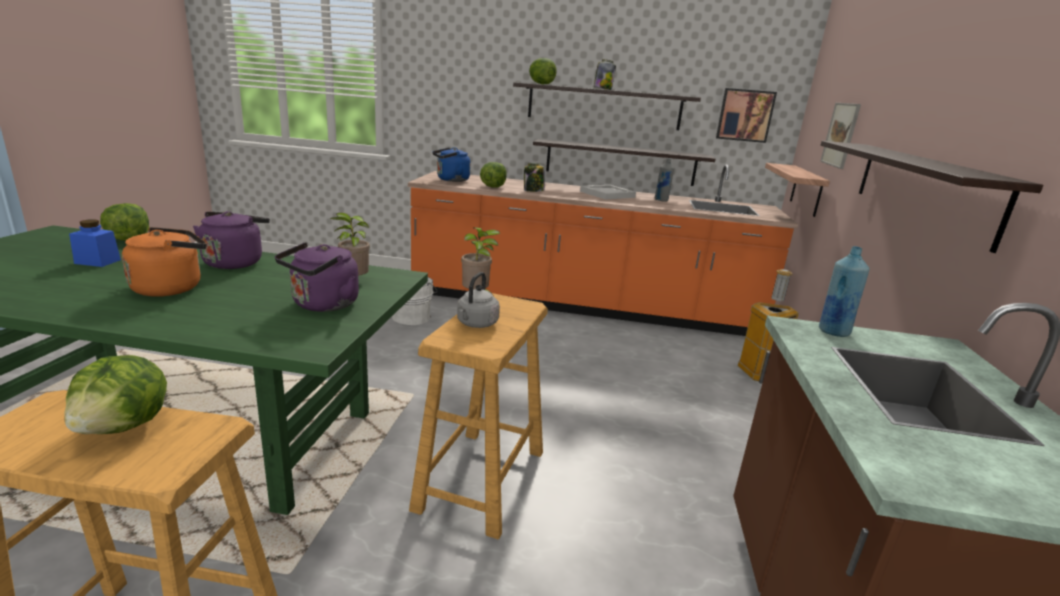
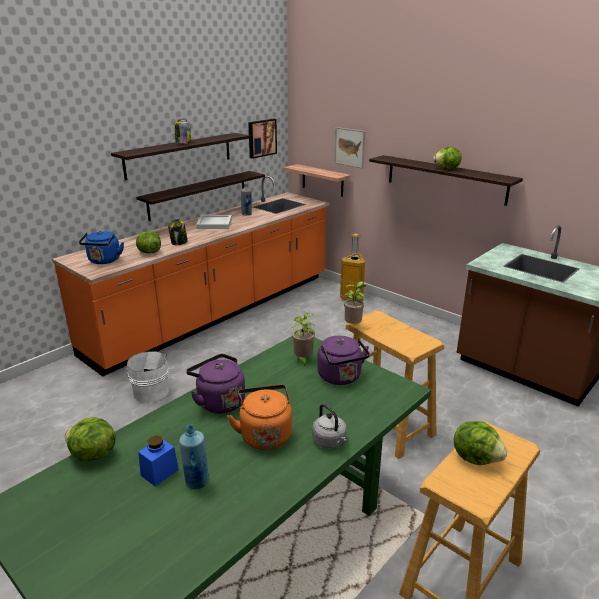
camera: 55 degrees left, 5 degrees up
(476, 324) = (395, 336): grey kettle -> grey kettle (330, 442)
(540, 84) = (139, 151): lettuce -> lettuce (447, 169)
(833, 331) = (488, 259): blue bottle -> blue bottle (196, 482)

